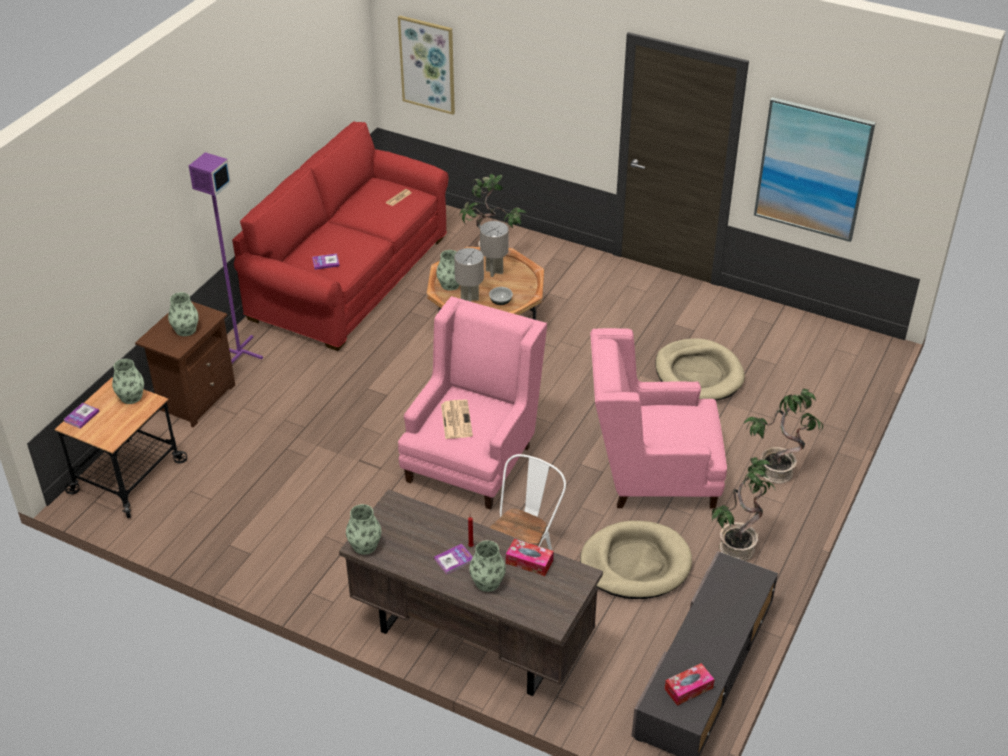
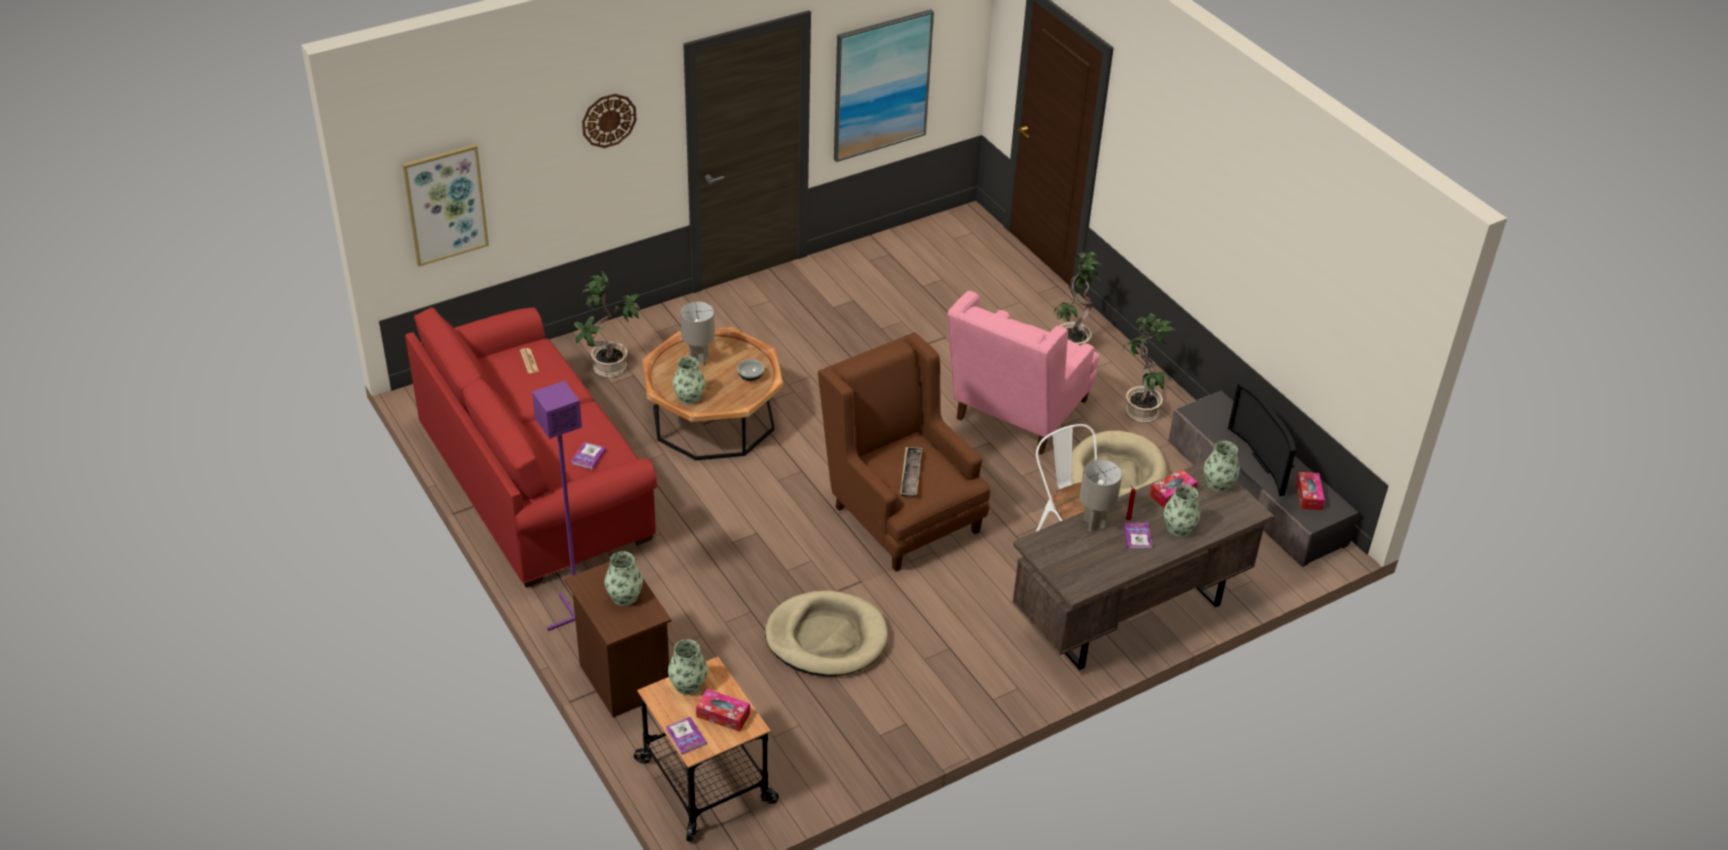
camera: 60 degrees left, 0 degrees up
(112, 424) = (723, 715): none -> tissue box
(365, 545) = (1078, 585): vase -> vase (1218, 483)
(456, 419) = (910, 474): newspaper -> tray
(470, 299) = (726, 394): grey table lamp -> grey table lamp (1094, 523)
(473, 456) = (899, 512): pink armchair -> brown armchair
(556, 65) = (608, 120): none -> wall clock
(698, 374) = (914, 326): beige dog bed -> beige dog bed (826, 638)
(709, 640) = (1267, 461): none -> television

